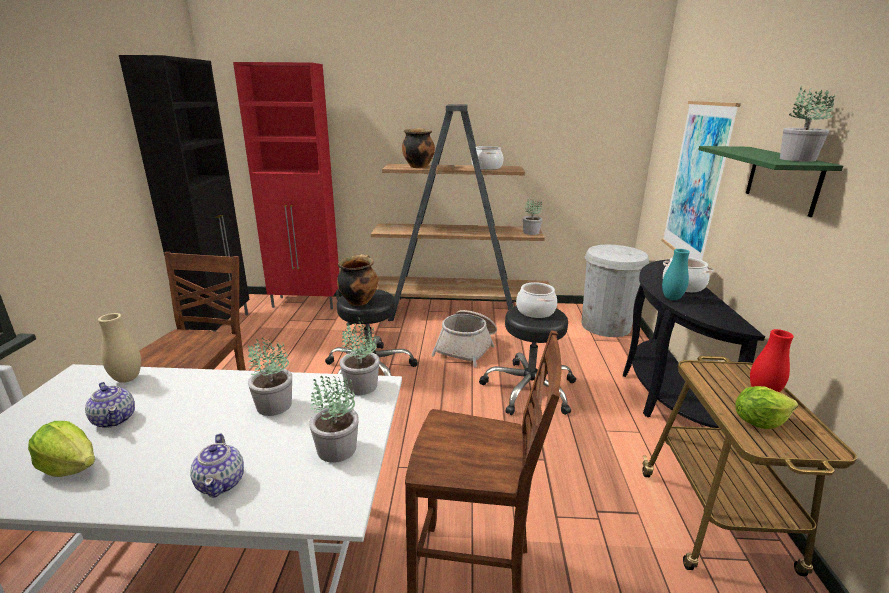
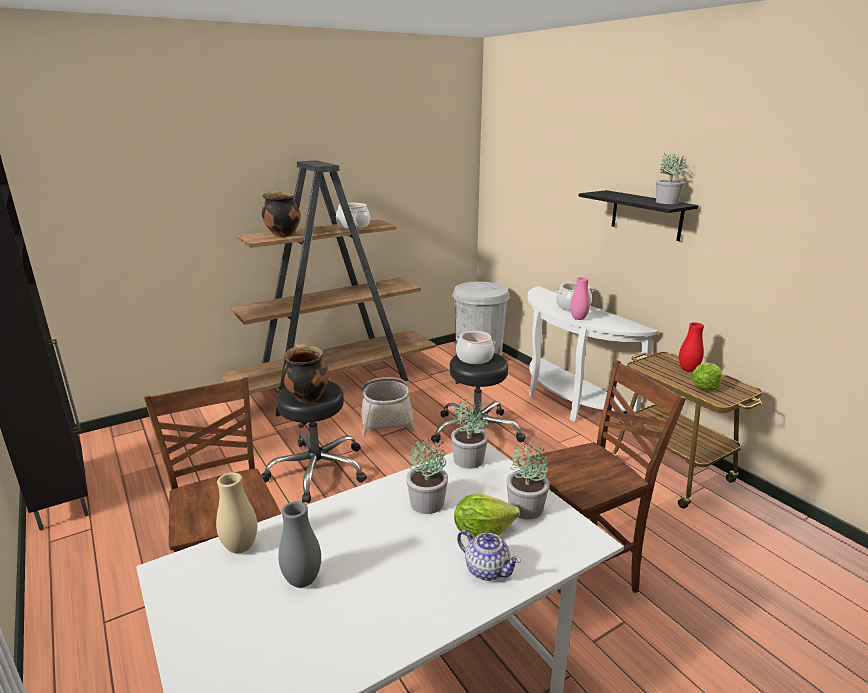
camera: 35 degrees left, 0 degrees up
(70, 466) = (338, 630): lettuce -> lettuce (482, 531)
(115, 419) = (302, 580): teapot -> grey vase
(307, 303) = (150, 428): red cabinet -> none
(531, 232) = (402, 285): potted plant -> none
(660, 394) = (566, 401): black console table -> white console table
(671, 298) = (578, 318): turquoise vase -> pink vase
(696, 182) = (551, 219): picture -> none
(782, 179) = (646, 215): green shelf -> black shelf

